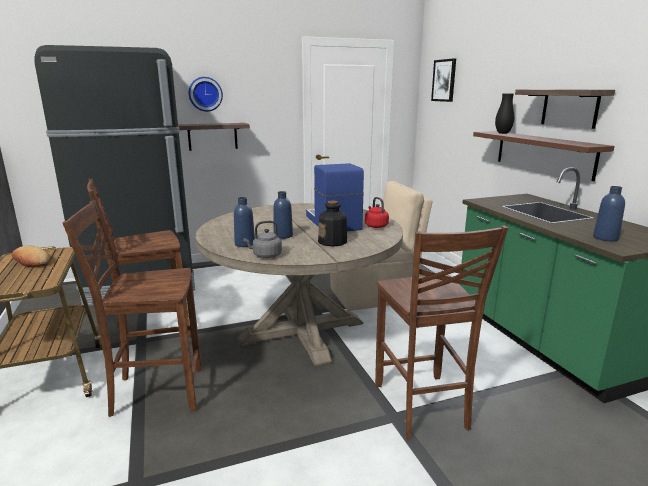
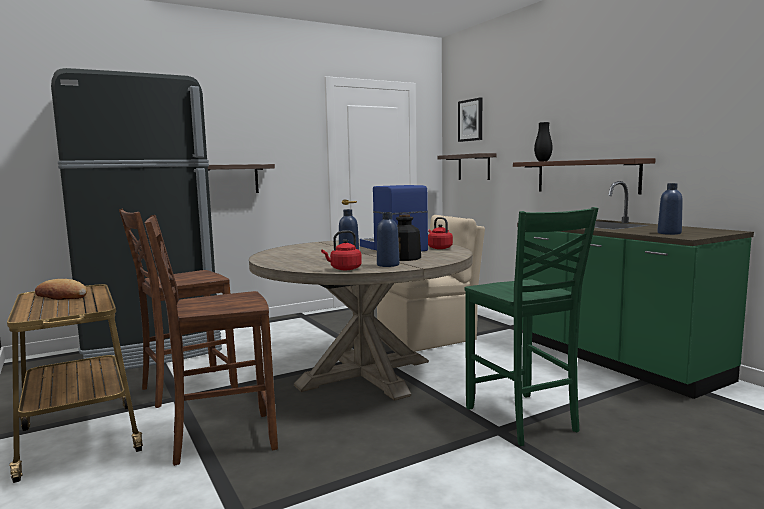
camera: 10 degrees left, 10 degrees down
(205, 94) = (224, 133): wall clock -> none
(245, 244) = (313, 264): blue bottle -> blue bottle (388, 265)
(265, 255) = (344, 269): grey kettle -> red kettle
(421, 407) = (522, 420): brown chair -> green chair
(569, 108) = (607, 129): shelf -> shelf (474, 167)

